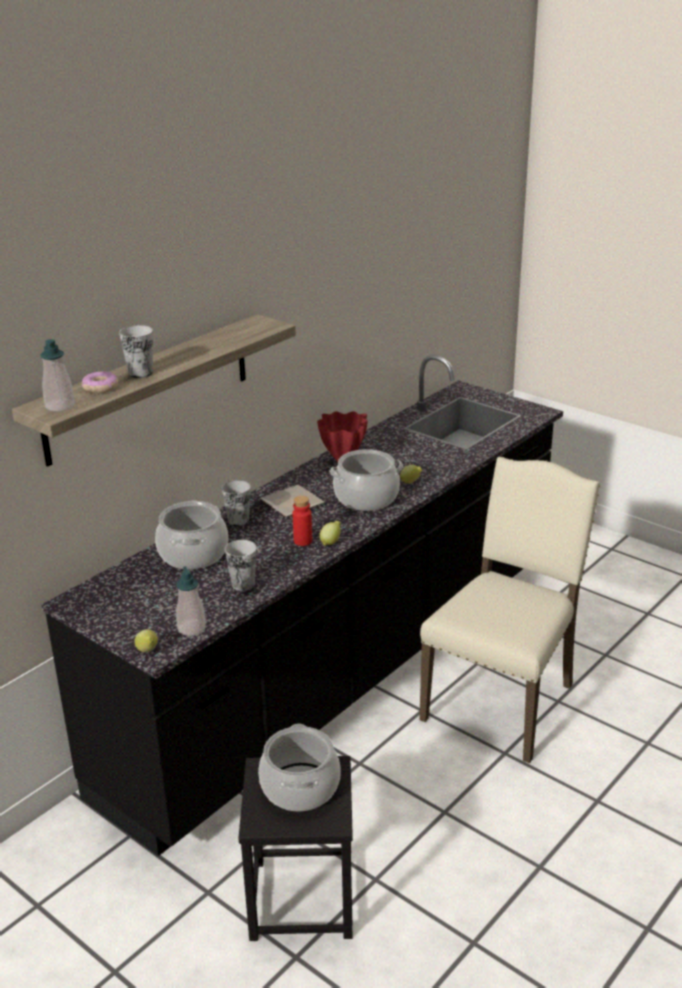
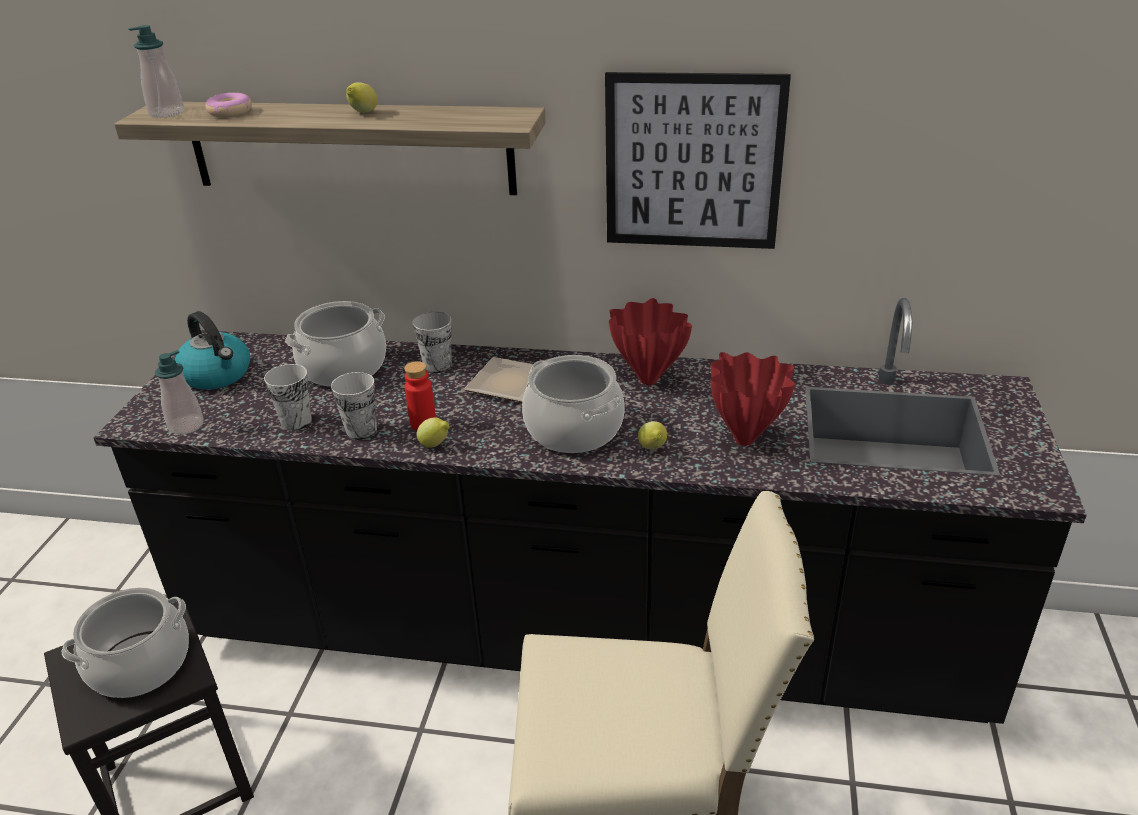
camera: 60 degrees right, 5 degrees up
(133, 605) = (218, 375): none -> kettle
(140, 373) = (287, 114): cup -> cup (361, 431)
(148, 651) = (131, 417): lemon -> lemon (363, 113)
(324, 320) = (693, 162): none -> picture
(432, 458) = (745, 441): none -> red vase

